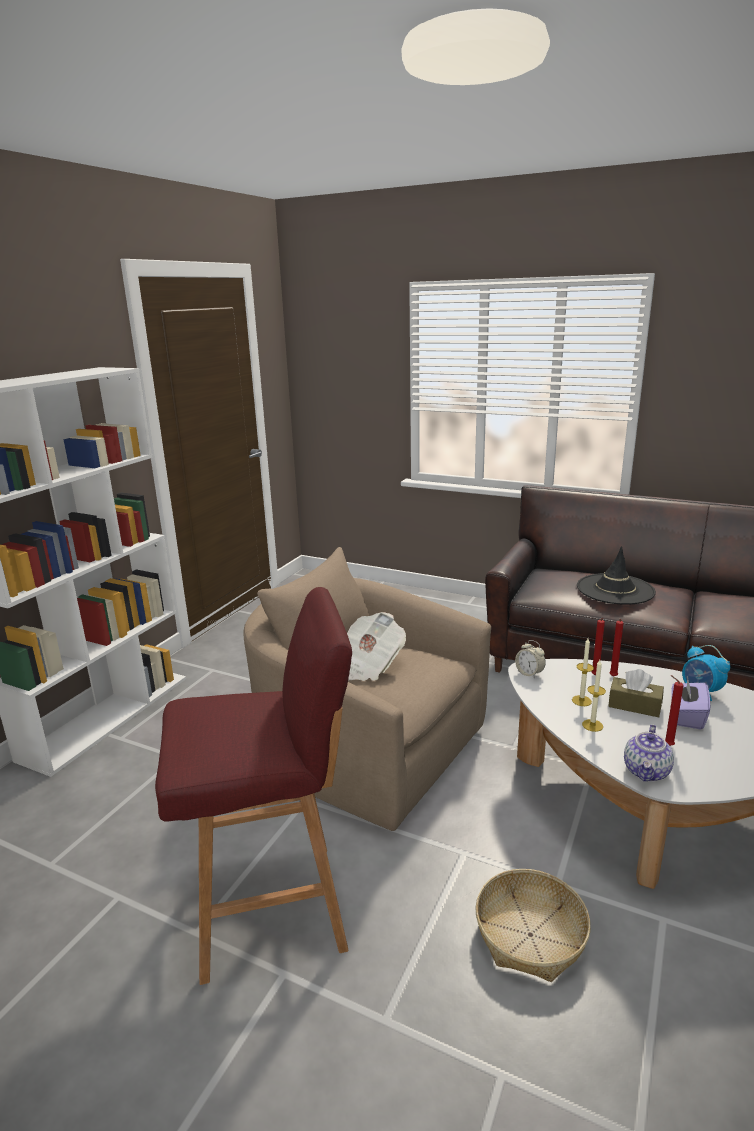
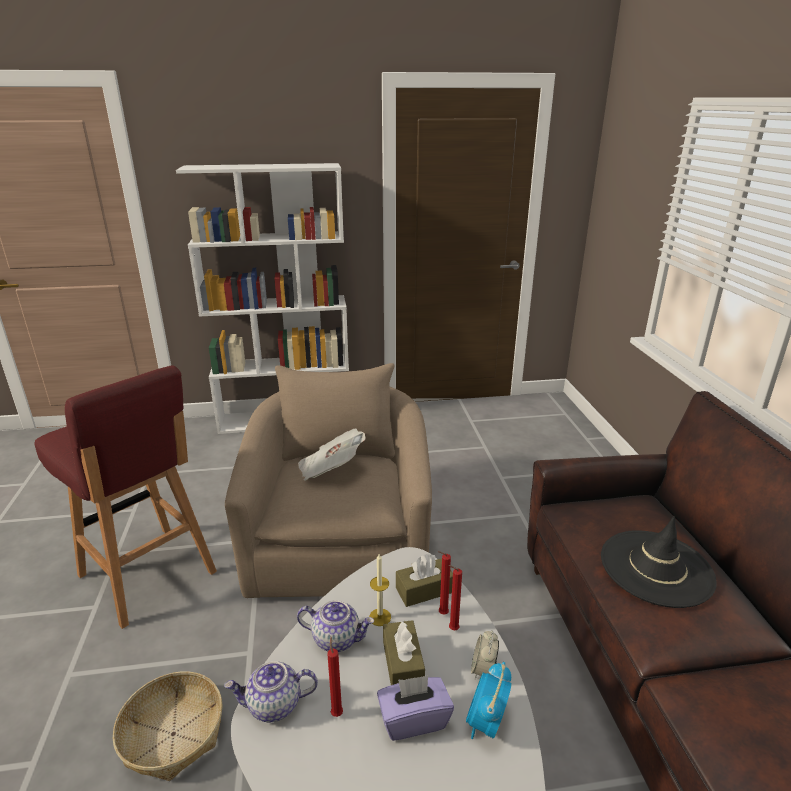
camera: 55 degrees right, 5 degrees up
(529, 673) = (404, 564): alarm clock -> alarm clock (483, 669)
(565, 674) = (424, 590): none -> brown tissue box
(592, 725) = (337, 638): candle -> teapot

